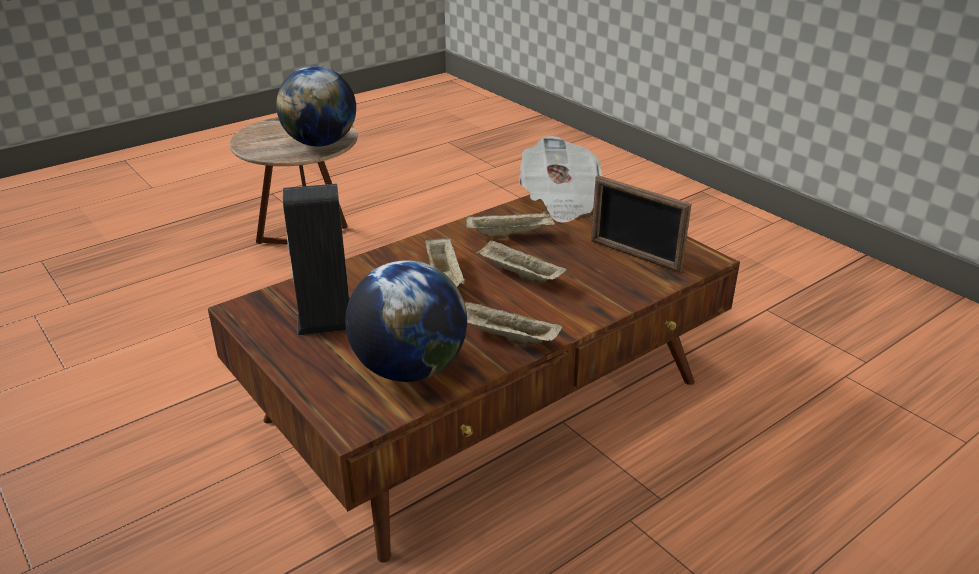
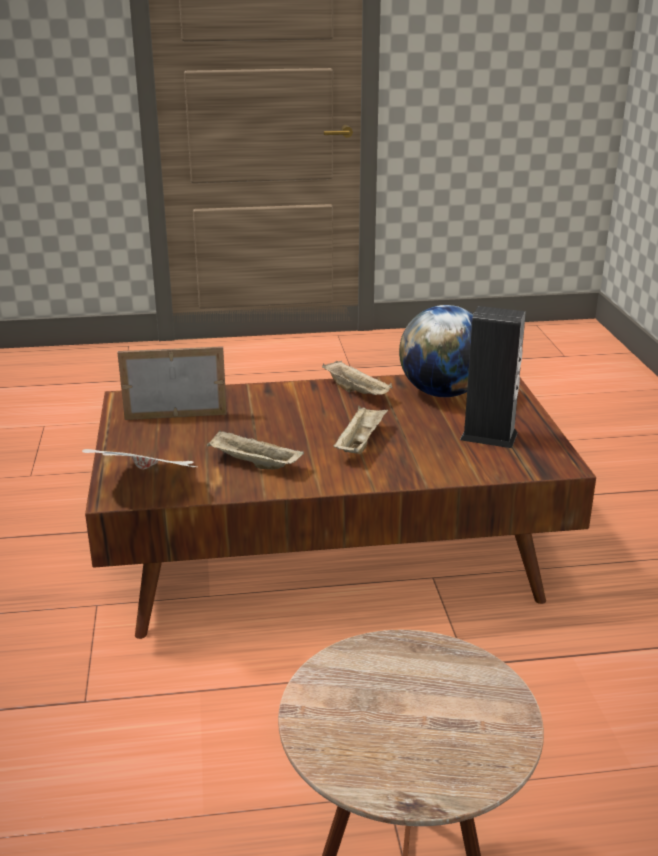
camera: 150 degrees left, 5 degrees down
(320, 143) = (371, 670): globe -> none
(518, 275) = (294, 428): beige tray -> none
(634, 255) = (176, 416): picture frame -> picture frame turned 75 degrees counterclockwise

